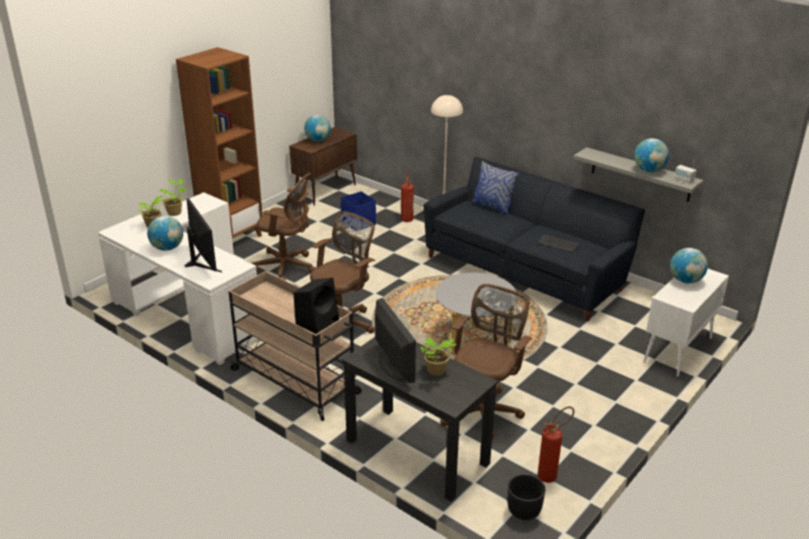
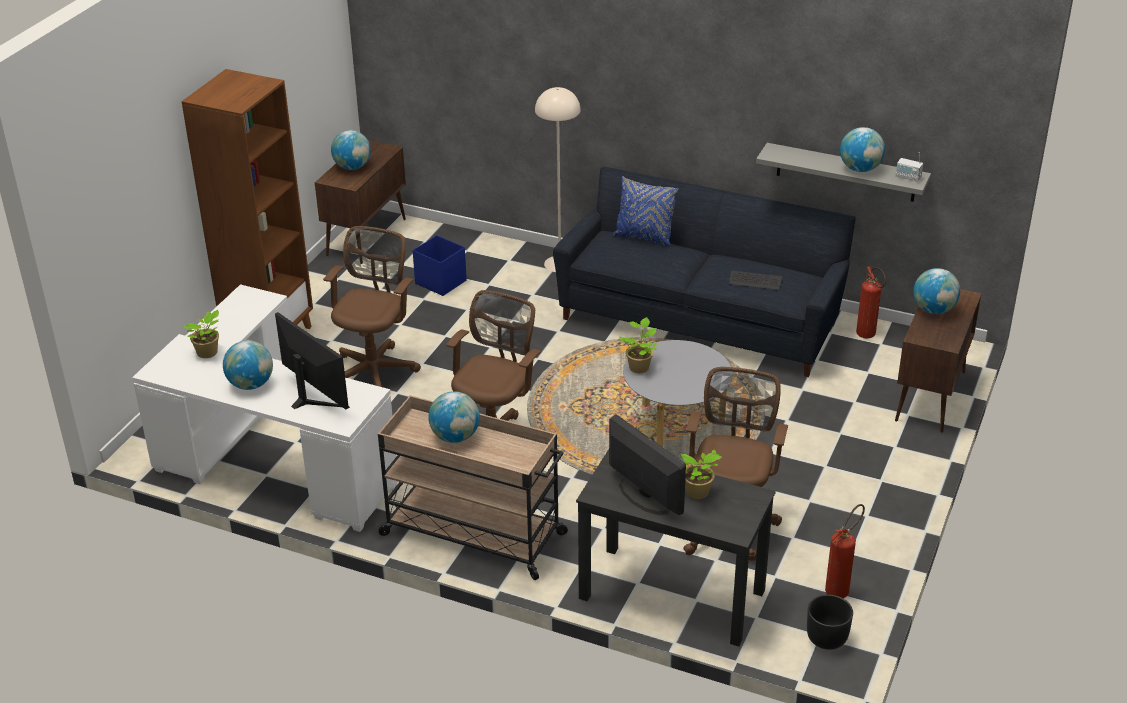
camera: 15 degrees left, 5 degrees up
(175, 212) = (220, 325): potted plant -> potted plant (639, 367)
(284, 304) = (455, 437): none -> globe
(287, 267) = (374, 370): brown office chair -> brown office chair turned 75 degrees counterclockwise
(318, 324) = (515, 458): black speaker -> none
(407, 221) = (507, 267): fire extinguisher -> fire extinguisher (868, 336)
(677, 350) = (930, 397): white cabinet -> brown cabinet

